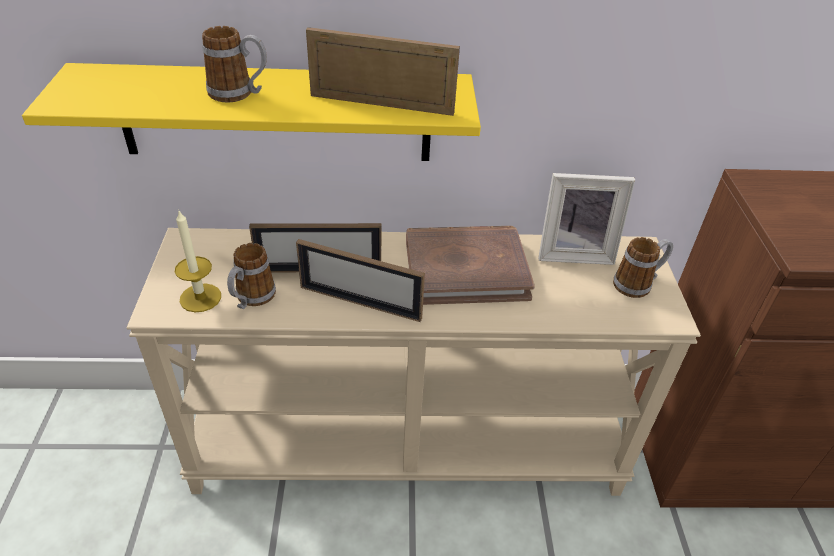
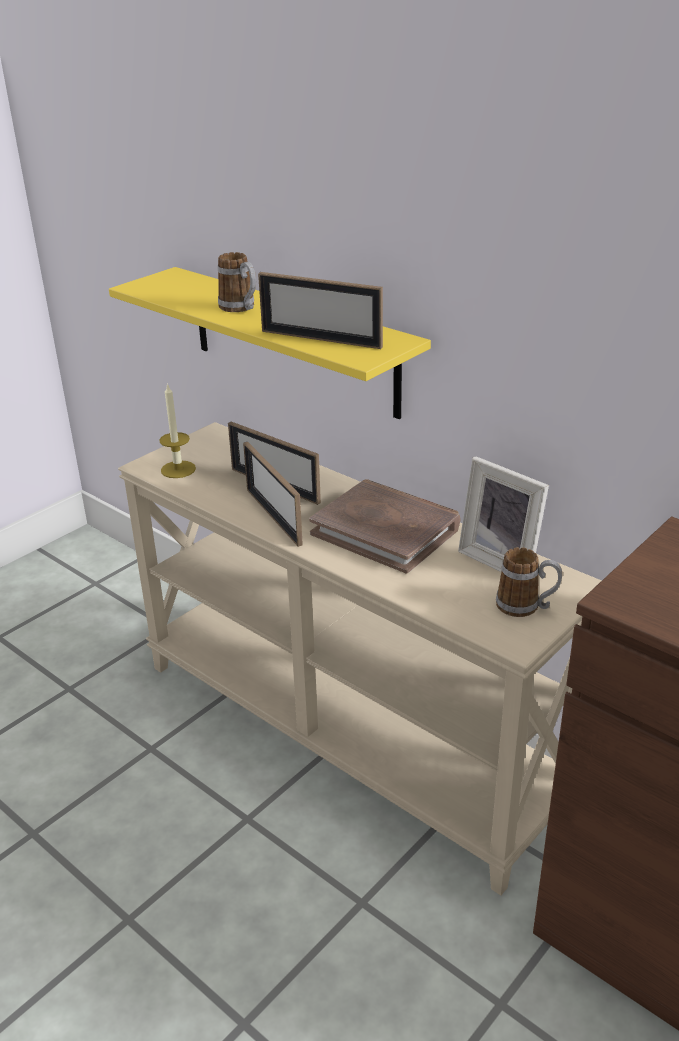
camera: 45 degrees right, 10 degrees down
(251, 299) = (207, 483): mug -> none
(381, 104) = (321, 339): picture frame -> picture frame turned 150 degrees clockwise

